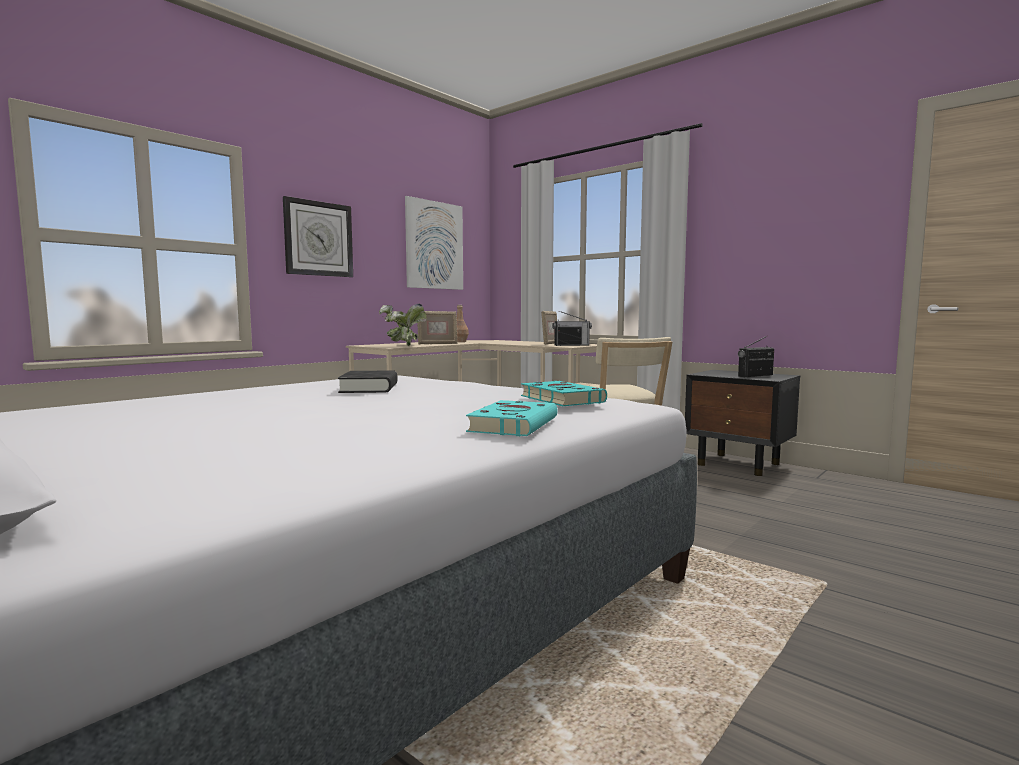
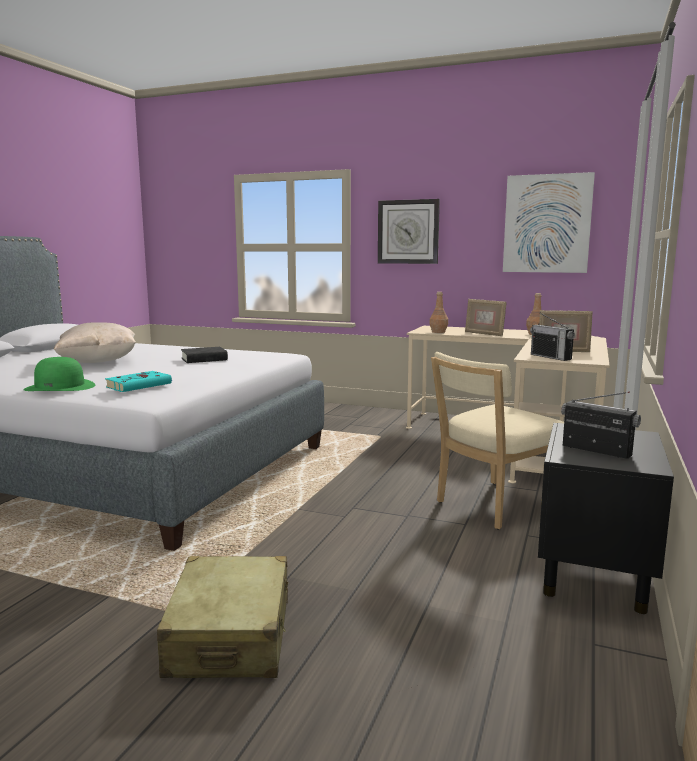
camera: 70 degrees right, 5 degrees up
(288, 414) = (98, 362): none -> beige pillow
(403, 346) = (438, 332): potted plant -> brown bottle
(514, 424) = (60, 387): turquoise book -> green hat
(856, 564) = (230, 636): none -> beige suitcase

